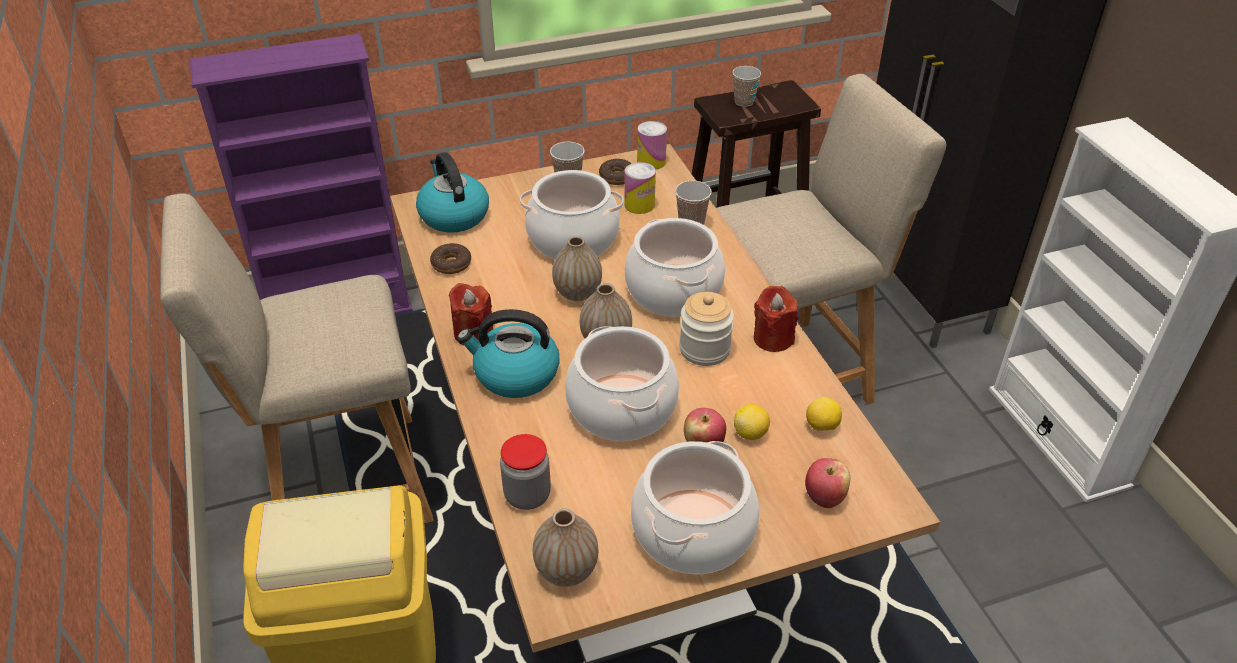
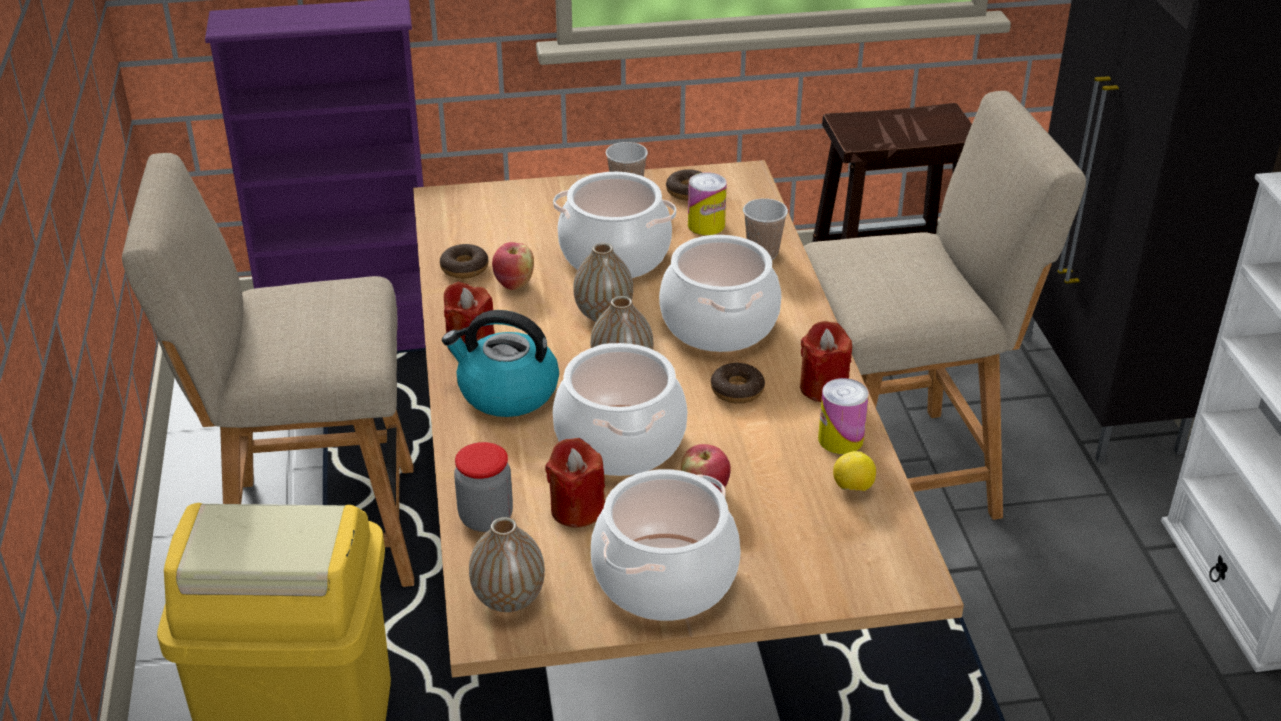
camera: 10 degrees right, 5 degrees down
(453, 215) = (481, 215): kettle -> none
(602, 476) = (577, 509): none -> red candle
(651, 162) = (735, 178): can -> can (840, 439)
(704, 349) = (737, 390): jar -> donut
(744, 102) = (885, 124): cup -> none
(750, 433) = (764, 485): lemon -> none
(824, 498) = (831, 562): apple -> apple (514, 284)

